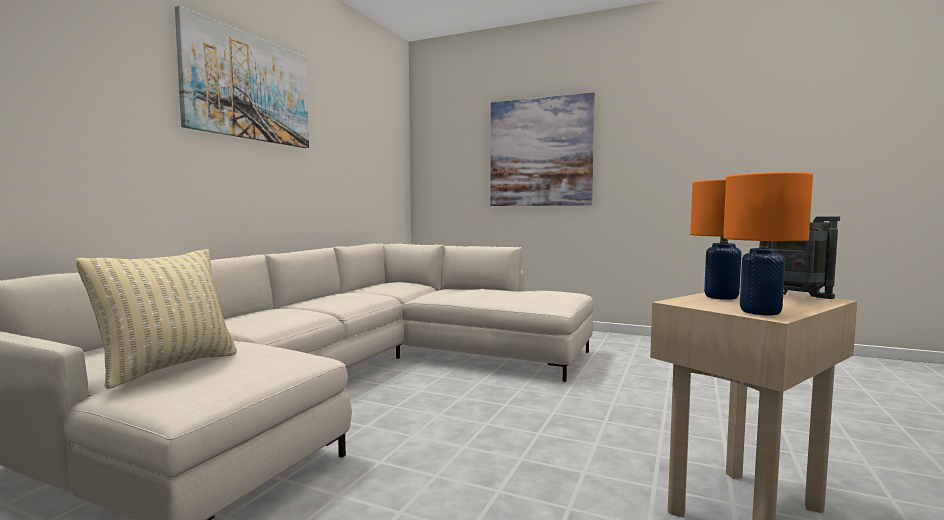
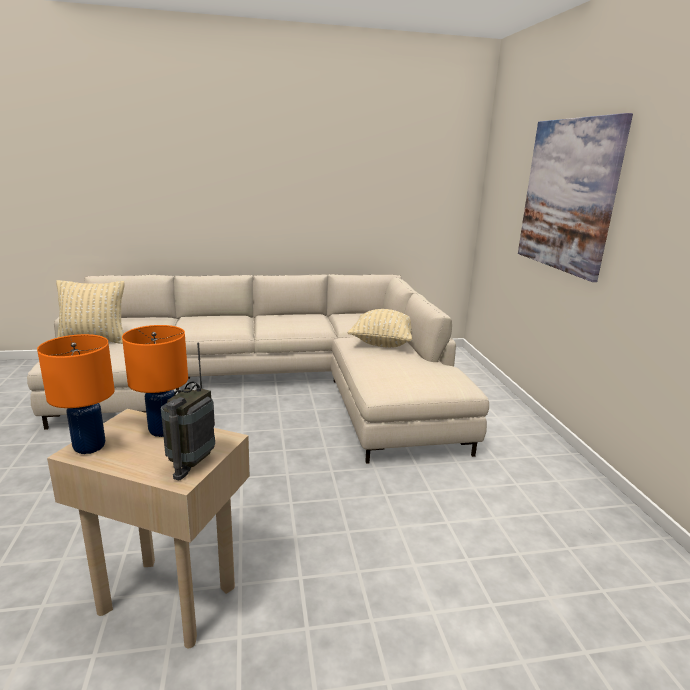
camera: 55 degrees right, 15 degrees up
(249, 87) = (260, 144): picture -> none
(460, 291) = (383, 343): none -> beige pillow

